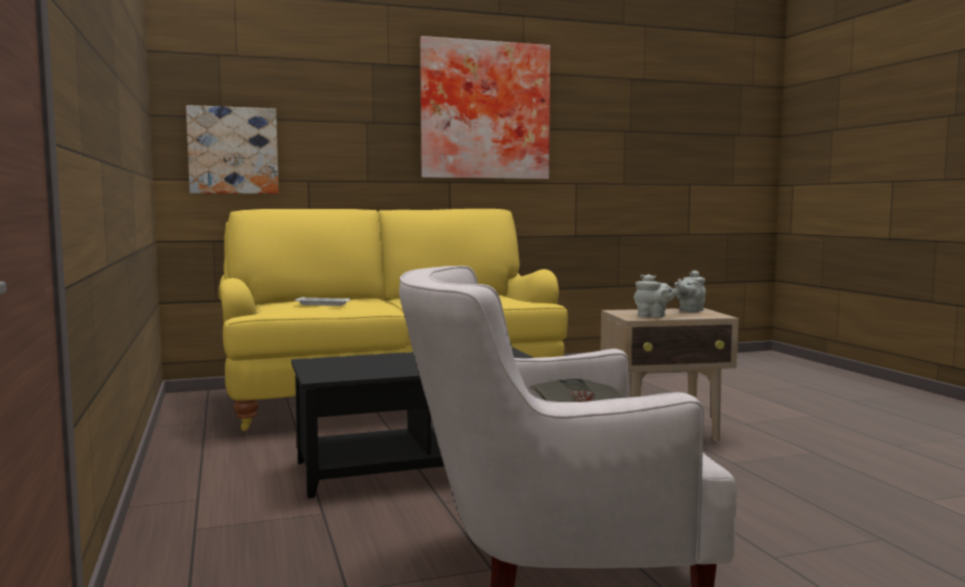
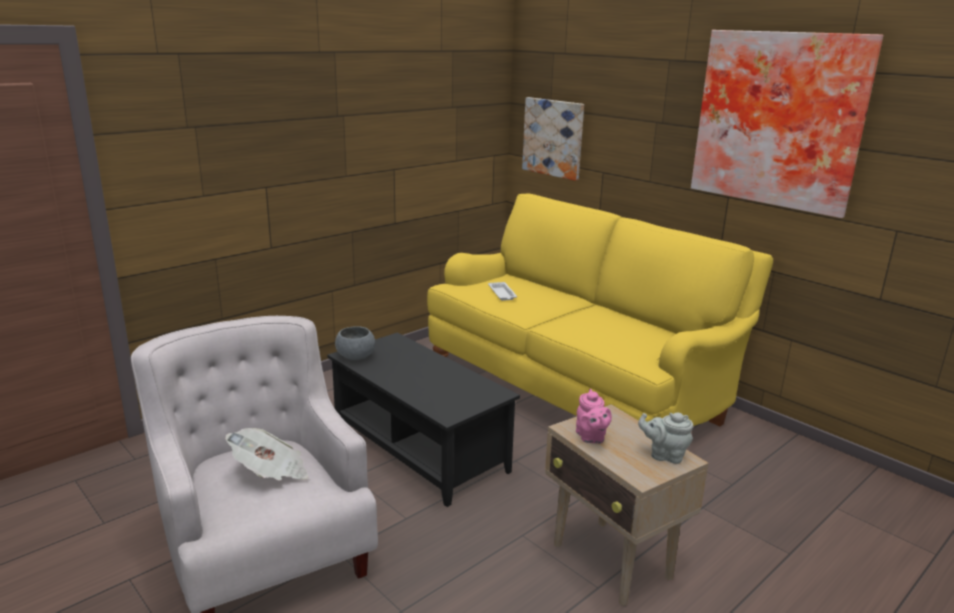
camera: 65 degrees right, 15 degrees up
(332, 375) = (355, 357): none -> grey bowl
(654, 316) = (591, 438): grey teapot -> pink teapot

